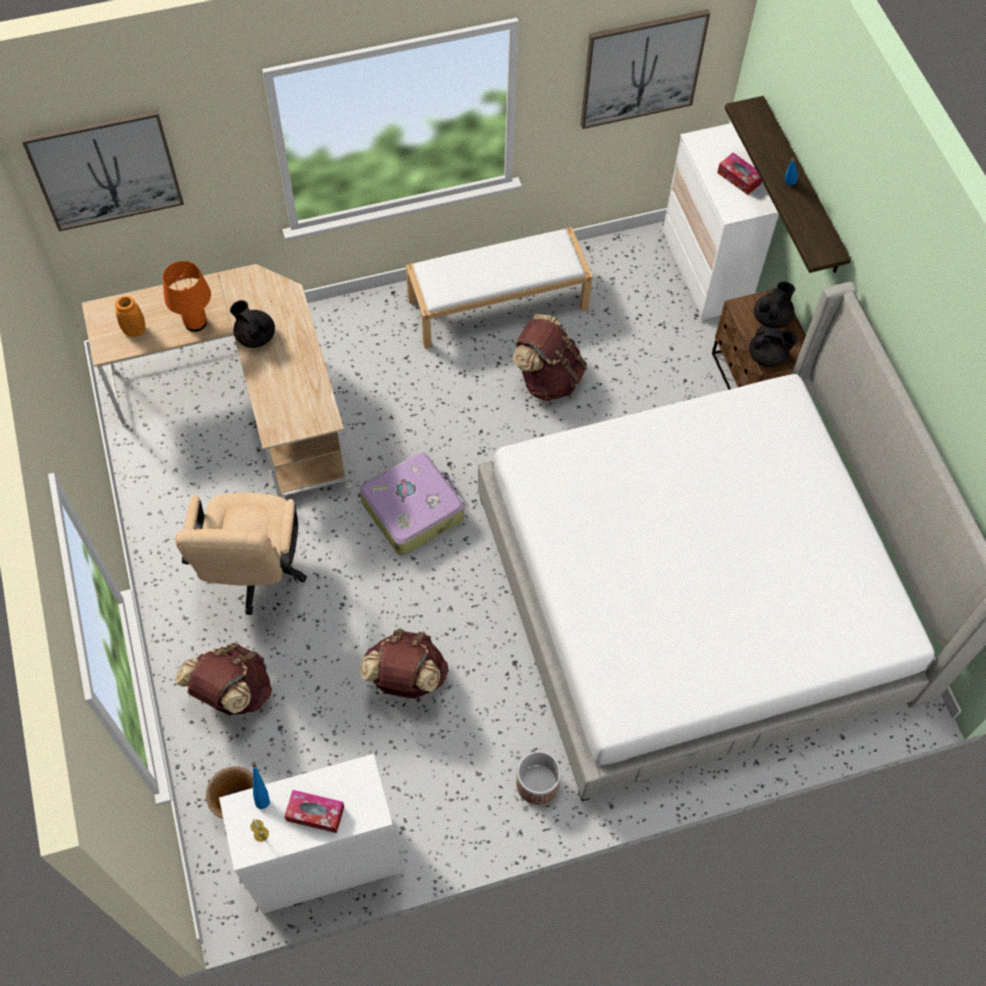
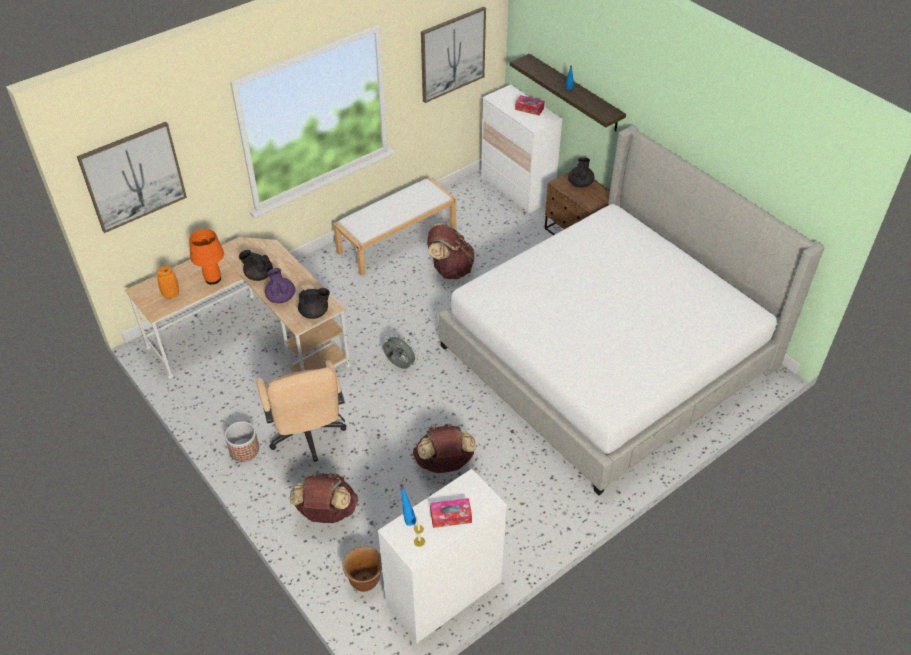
camera: 20 degrees left, 15 degrees down
(269, 382) = (281, 297): none -> purple teapot
(413, 509) = (399, 365): suitcase -> grey fan
(537, 784) = (564, 496): planter -> planter (244, 450)
(767, 356) = (589, 203): black teapot -> black teapot (314, 313)

